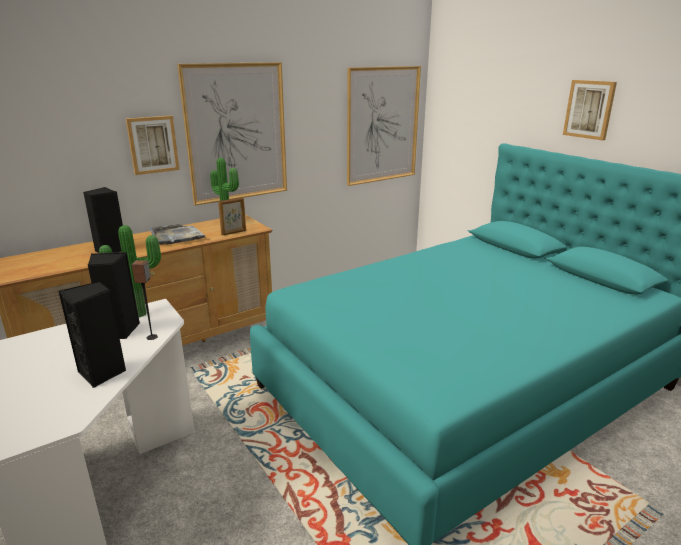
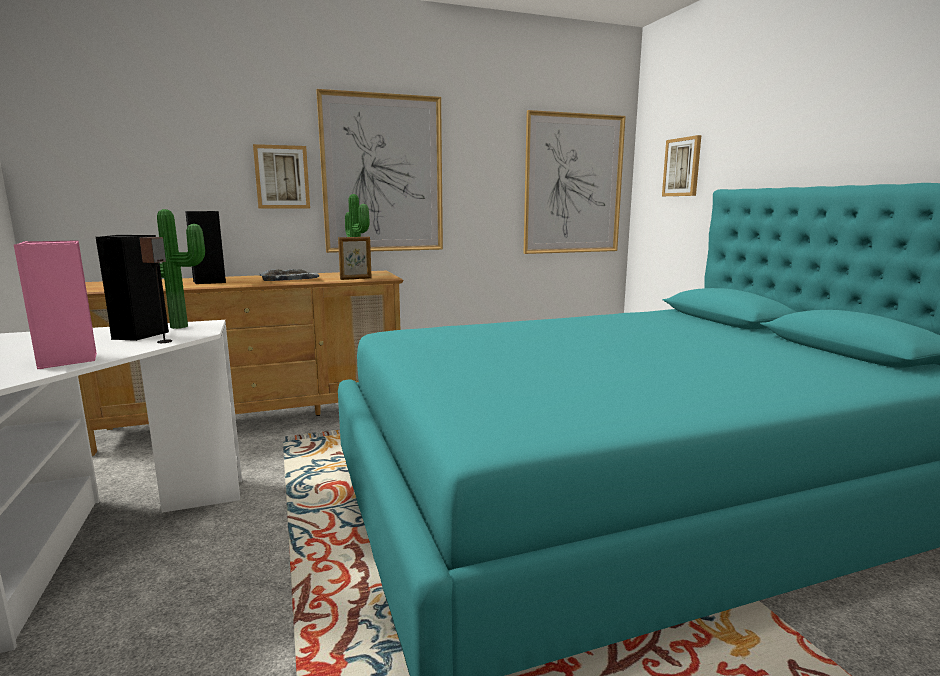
camera: 15 degrees right, 10 degrees down
(103, 373) = (68, 360): black speaker -> pink speaker
(589, 109) = (836, 122): picture -> picture (682, 167)

